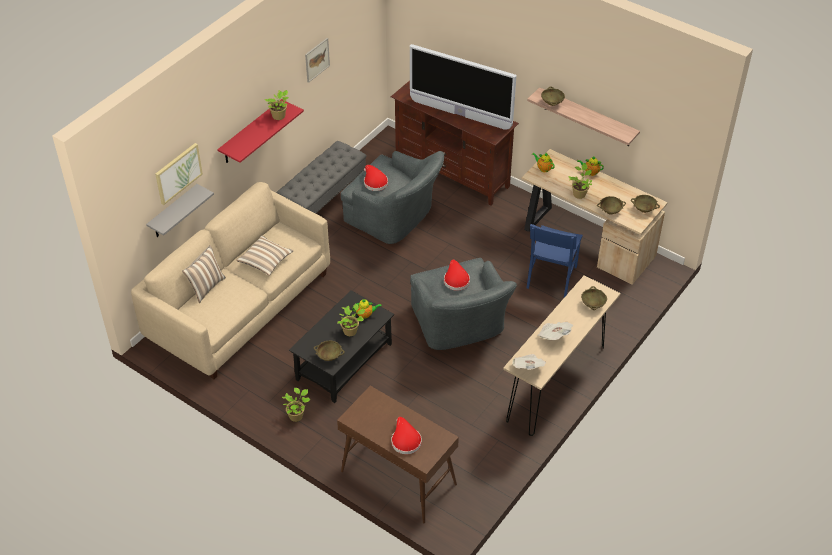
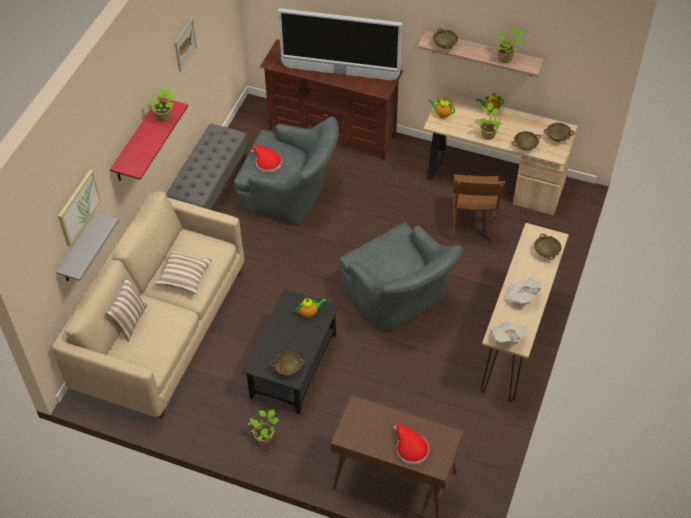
camera: 15 degrees left, 5 degrees up
(351, 331) = (301, 335): potted plant -> potted plant (505, 58)
(456, 279) = (389, 253): red hat -> none
(551, 277) = (472, 224): blue chair -> brown chair

